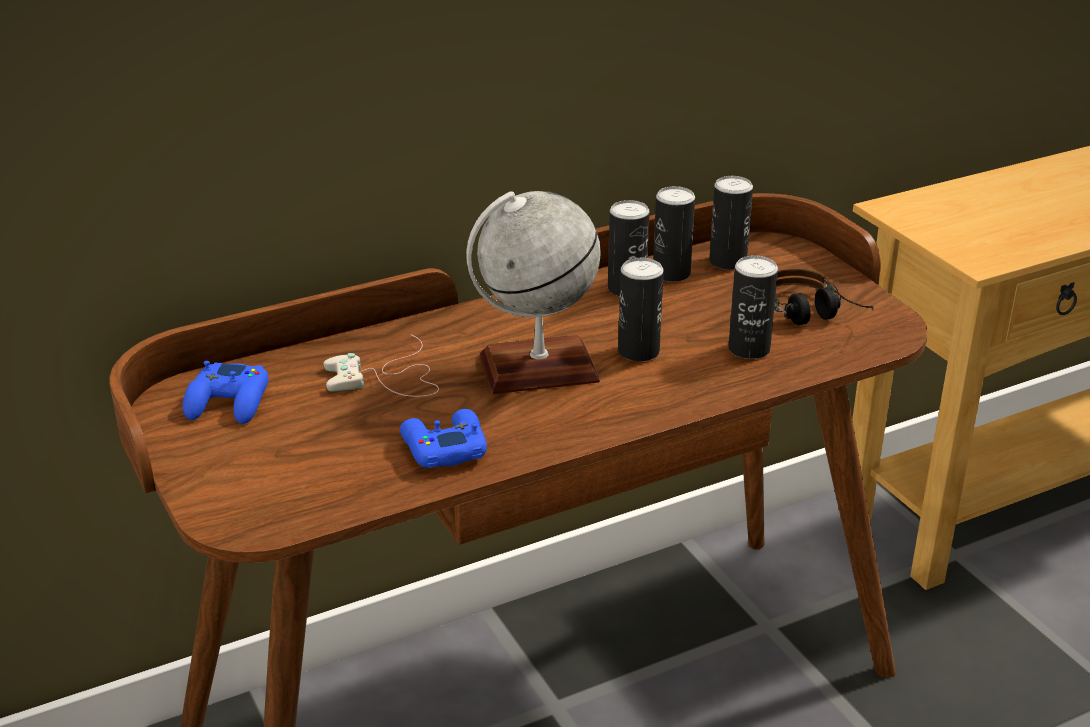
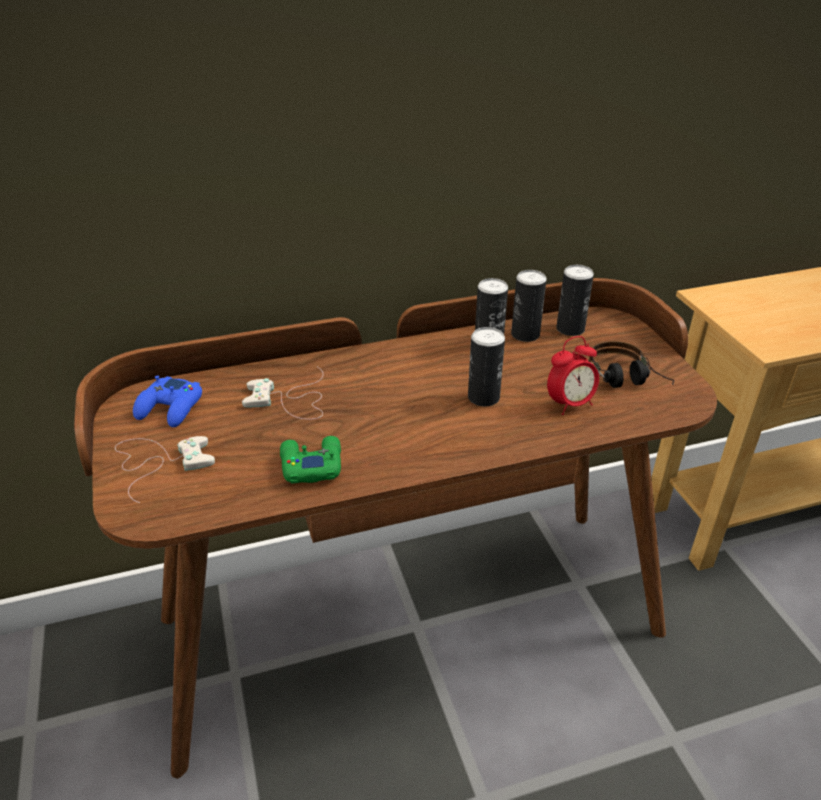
camera: 10 degrees right, 5 degrees up
(243, 465) = (159, 462): none -> white game controller
(443, 448) = (311, 465): blue game controller -> green game controller
(538, 368) = (403, 404): globe -> none
(749, 349) = (570, 404): can -> alarm clock

